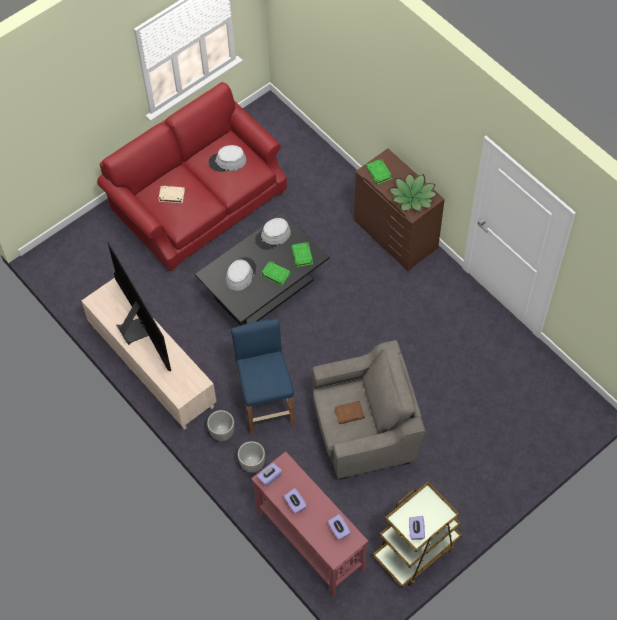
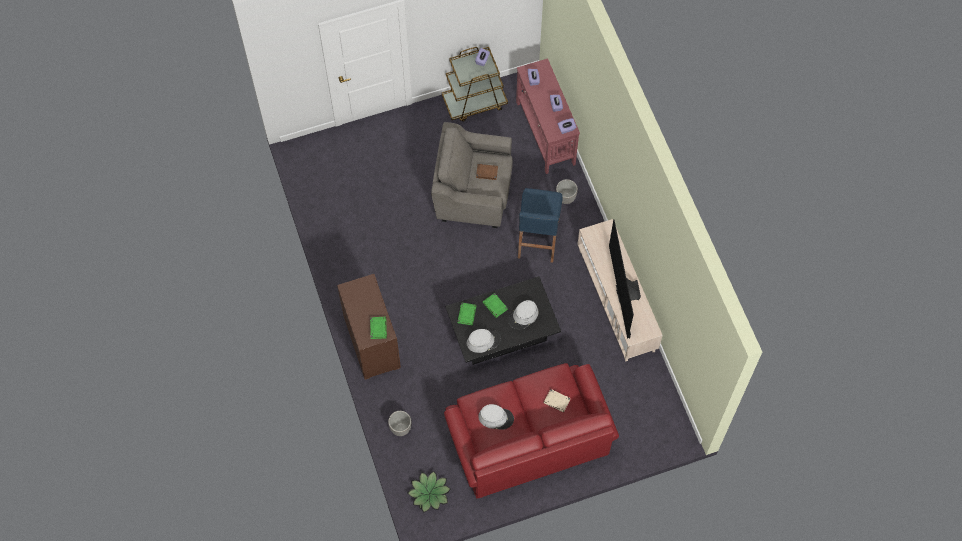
camera: 160 degrees left, 5 degrees up
(222, 433) = (580, 228): planter -> planter (401, 428)
(413, 197) = (361, 295): potted plant -> potted plant (429, 493)

